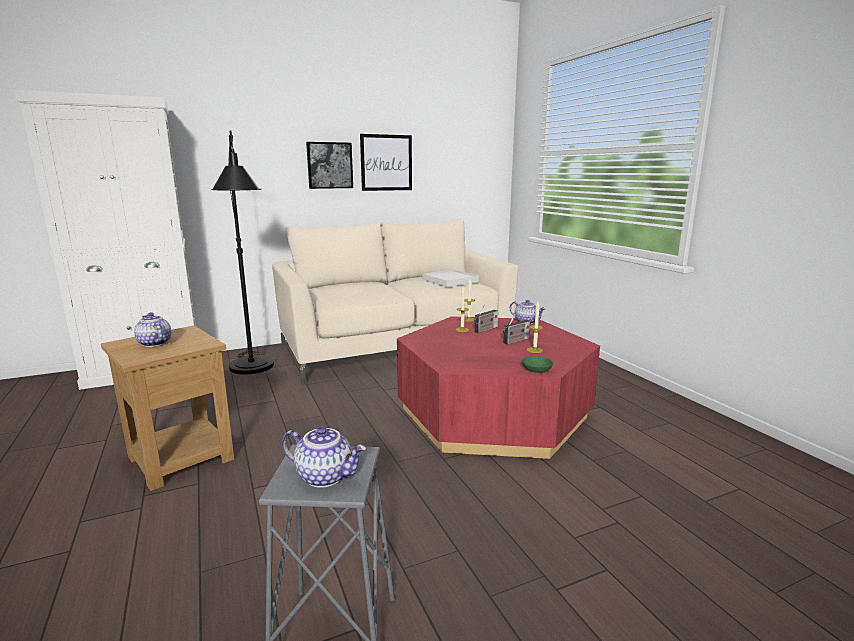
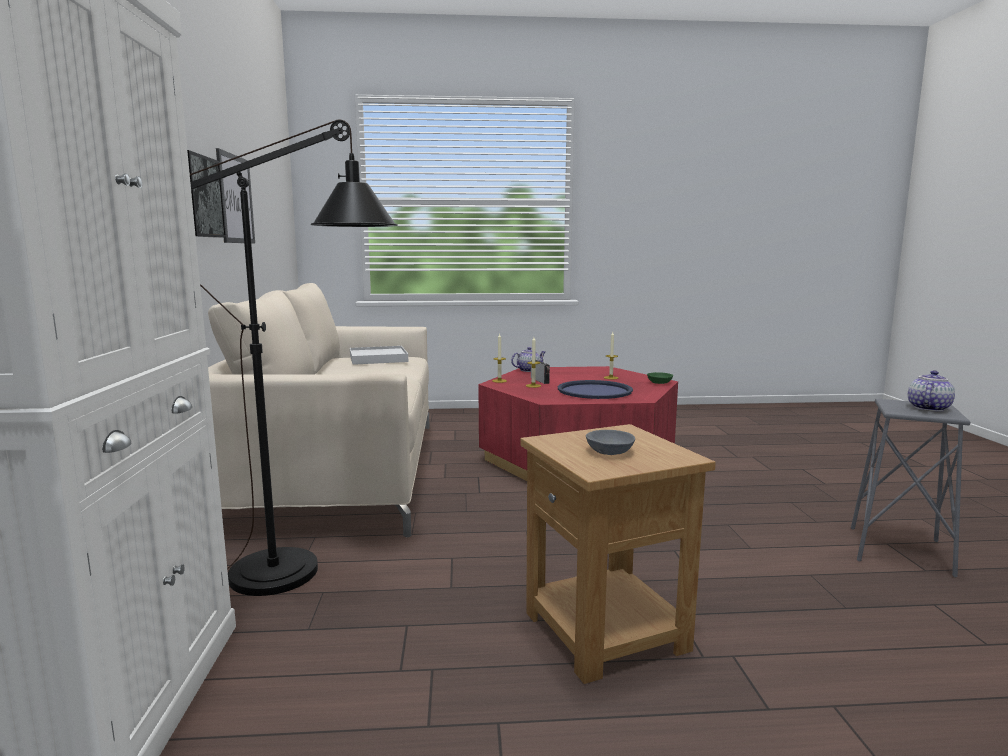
camera: 70 degrees left, 5 degrees down
(154, 343) = (611, 452): teapot -> grey bowl
(464, 349) = (594, 391): none -> blue tray
(515, 341) = (583, 378): radio -> none

